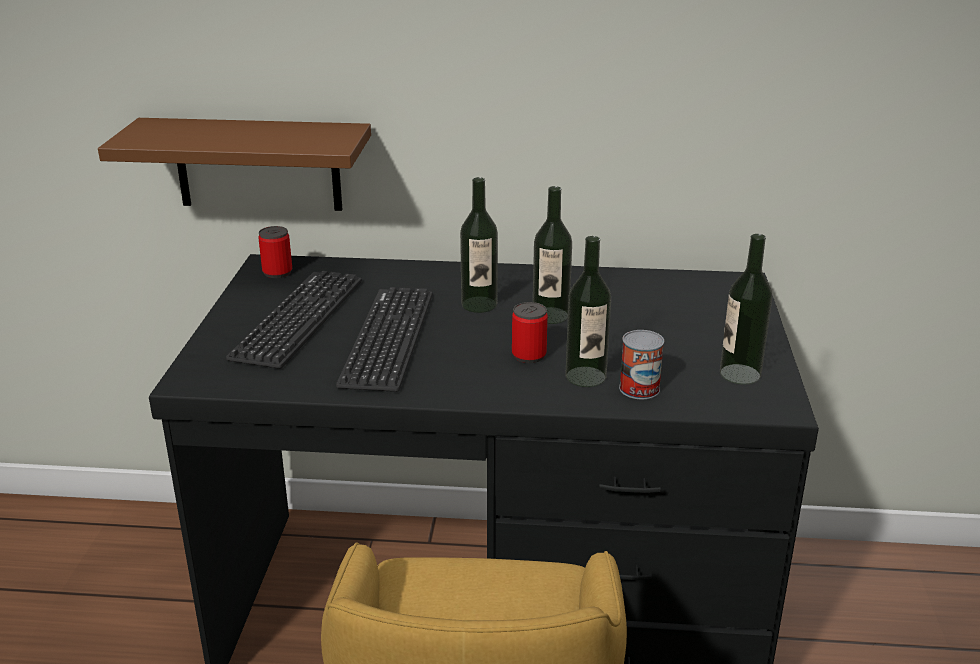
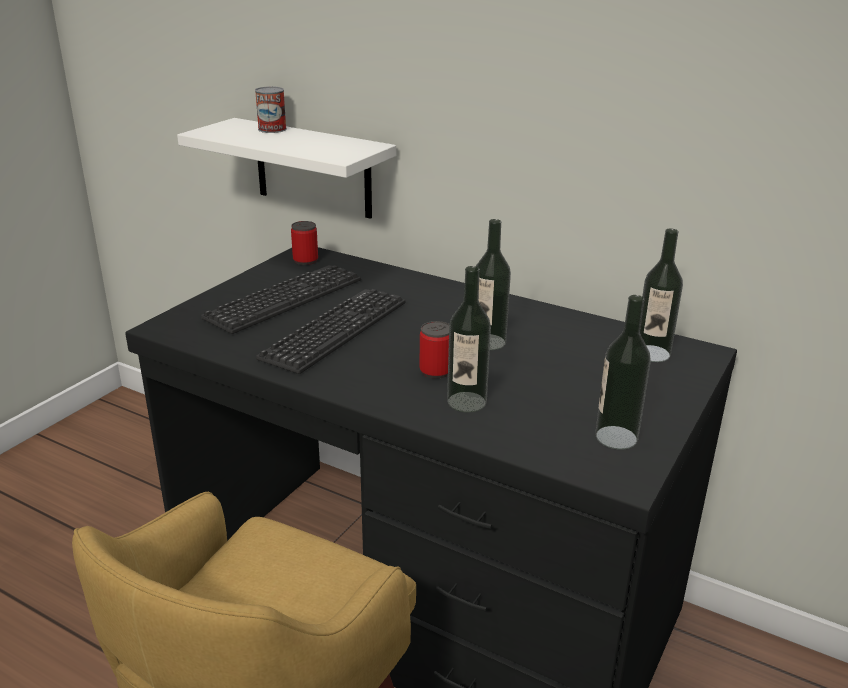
camera: 25 degrees right, 0 degrees up
(258, 164) = (313, 168): brown shelf -> white shelf
(479, 304) = (436, 319): bottle -> bottle (652, 353)
(639, 388) = (505, 425): can -> can (272, 129)

